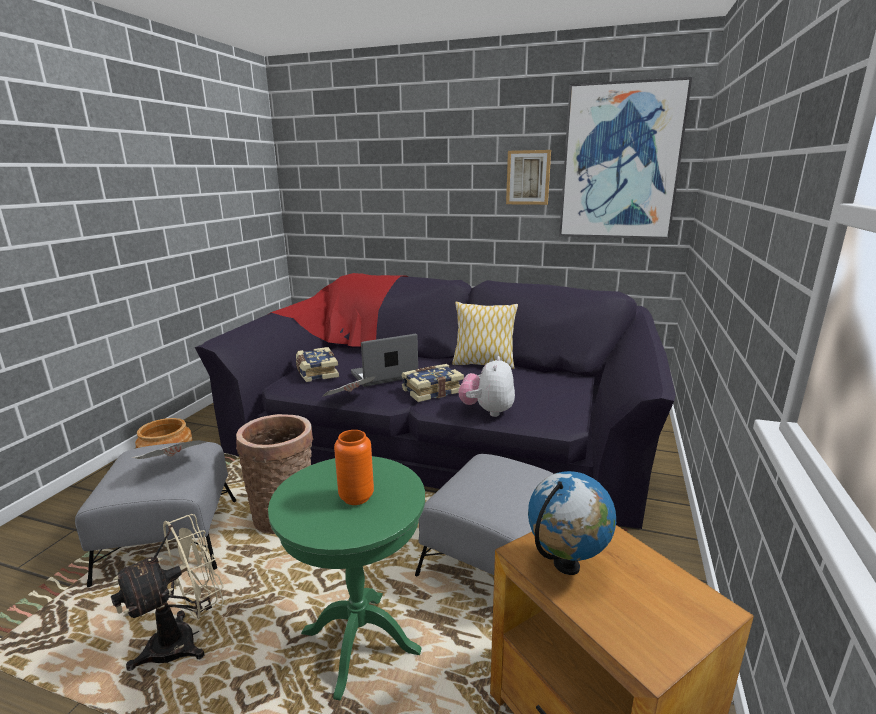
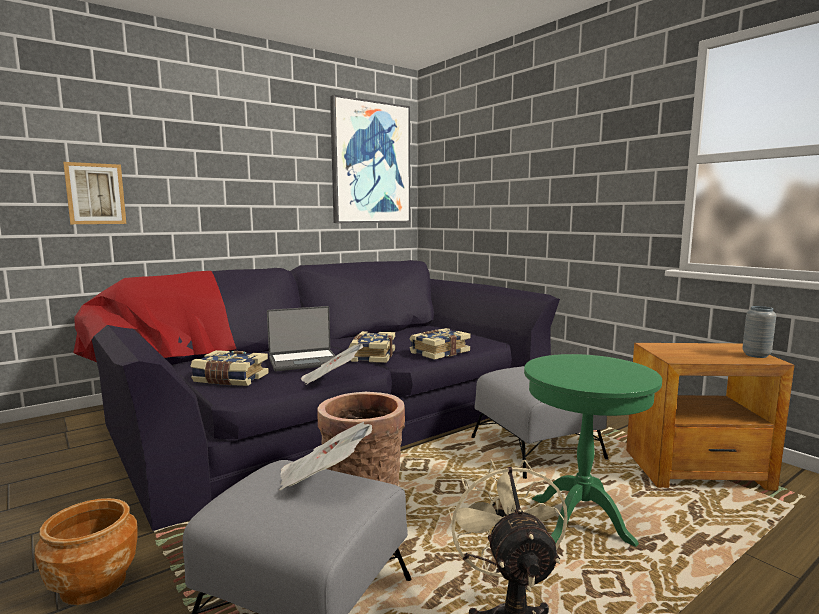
camera: 55 degrees left, 10 degrees down
(356, 497) = (596, 369): orange vase -> none
(384, 375) = (304, 361): laptop -> laptop turned 120 degrees counterclockwise
(483, 364) = (348, 337): pillow -> none
(487, 411) = (439, 352): plush toy -> book
(528, 177) = (303, 171): picture -> picture (95, 194)
(566, 565) = (692, 356): globe -> none
(666, 639) = (756, 355): none -> grey vase

